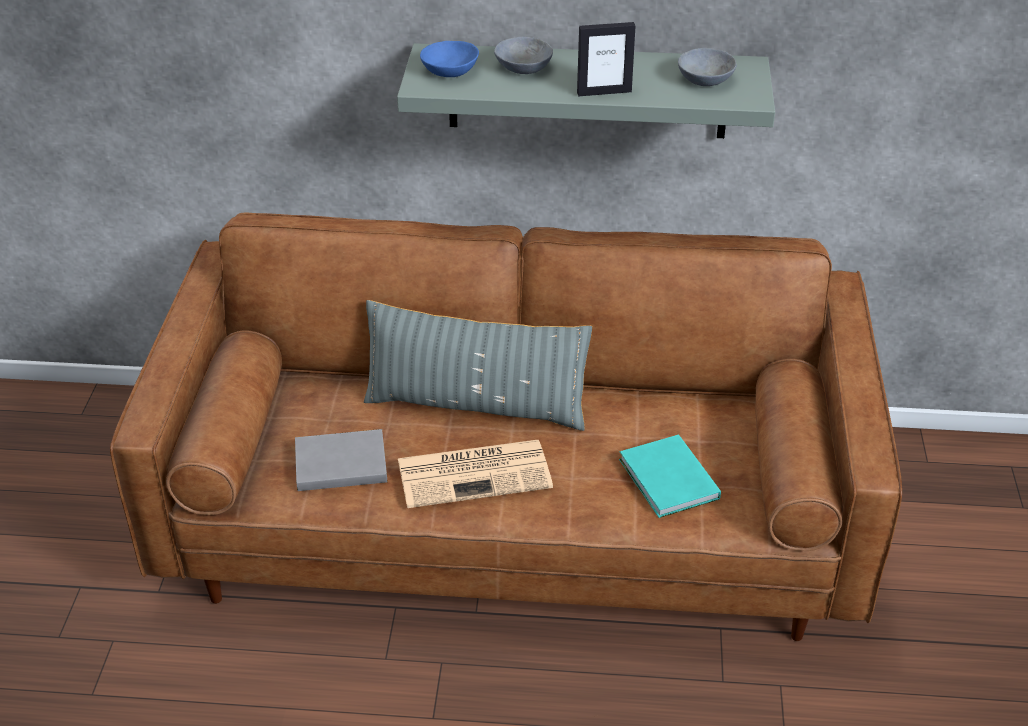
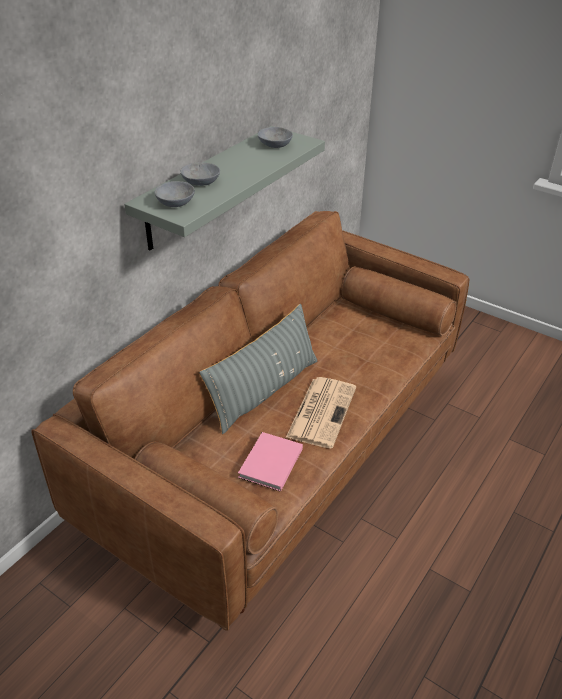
camera: 60 degrees left, 0 degrees up
(338, 463) = (269, 464): grey book -> pink book
(449, 69) = (174, 202): blue bowl -> grey bowl
(604, 92) = (257, 170): picture frame -> none
(668, 481) = (377, 349): turquoise book -> none

